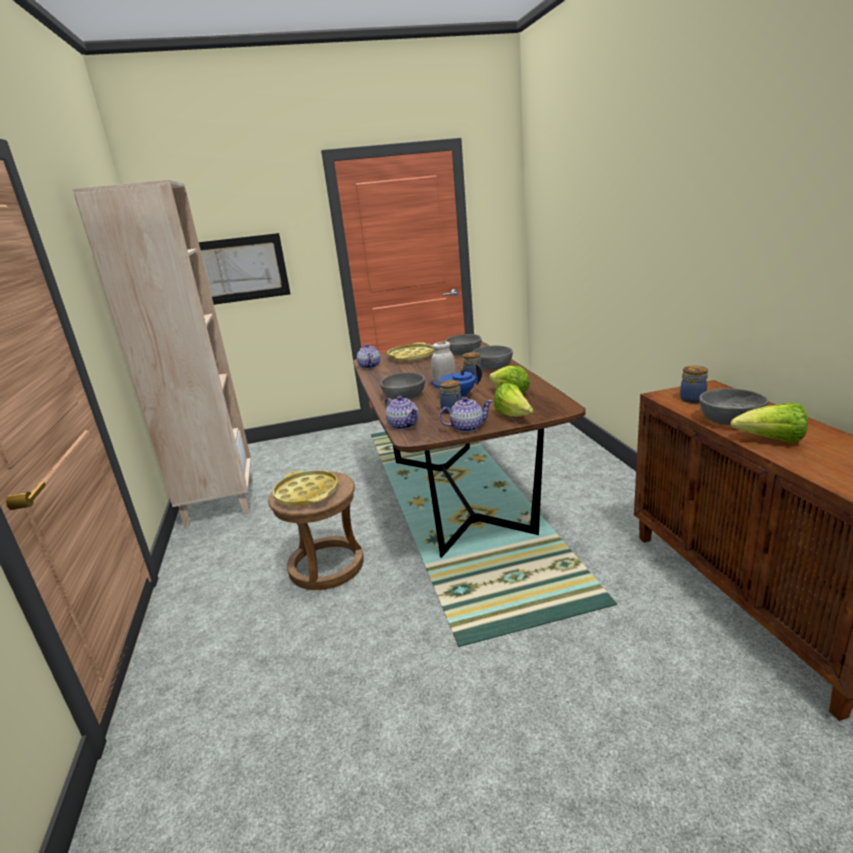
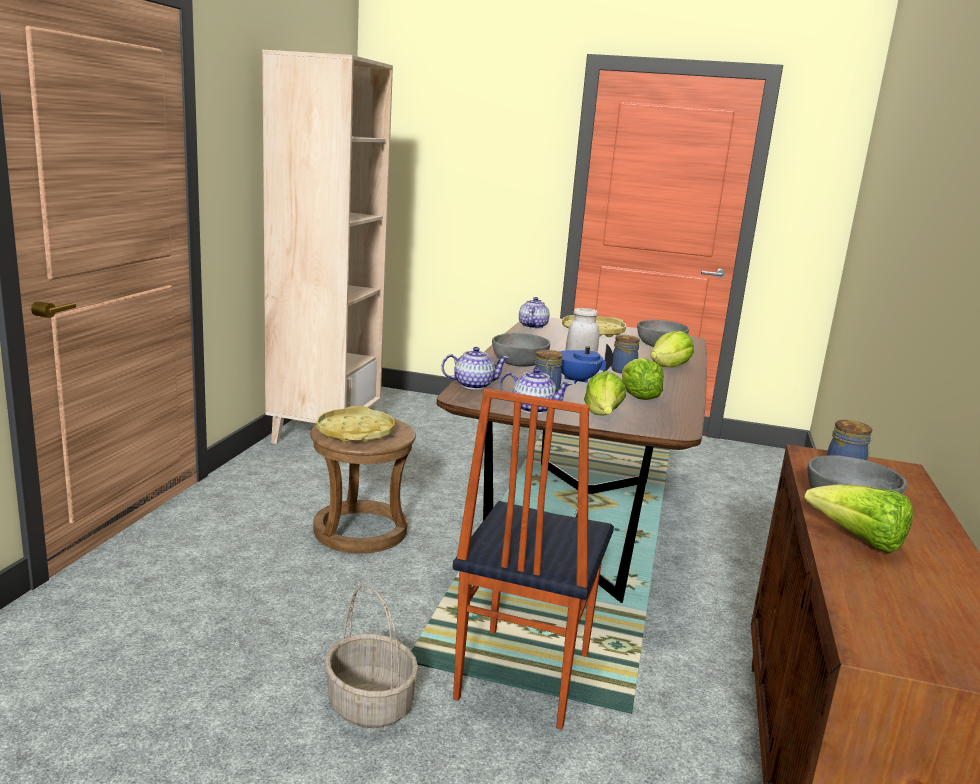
camera: 25 degrees right, 5 degrees down
(239, 269) = (454, 179): picture -> none
(403, 425) = (473, 385): teapot -> teapot turned 90 degrees counterclockwise
(468, 692) = (368, 704): none -> basket
(493, 366) = (669, 367): grey bowl -> lettuce
(535, 616) = (520, 676): none -> chair

